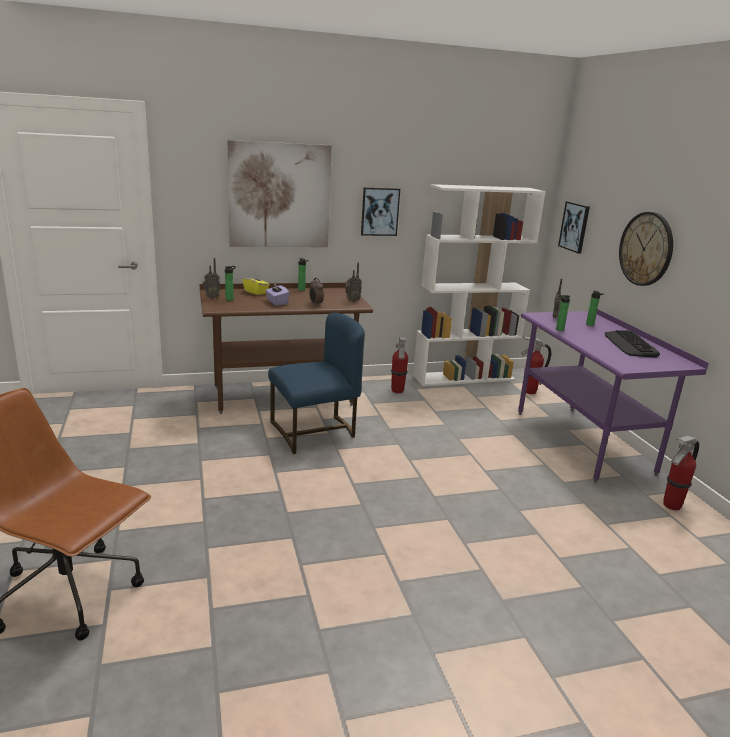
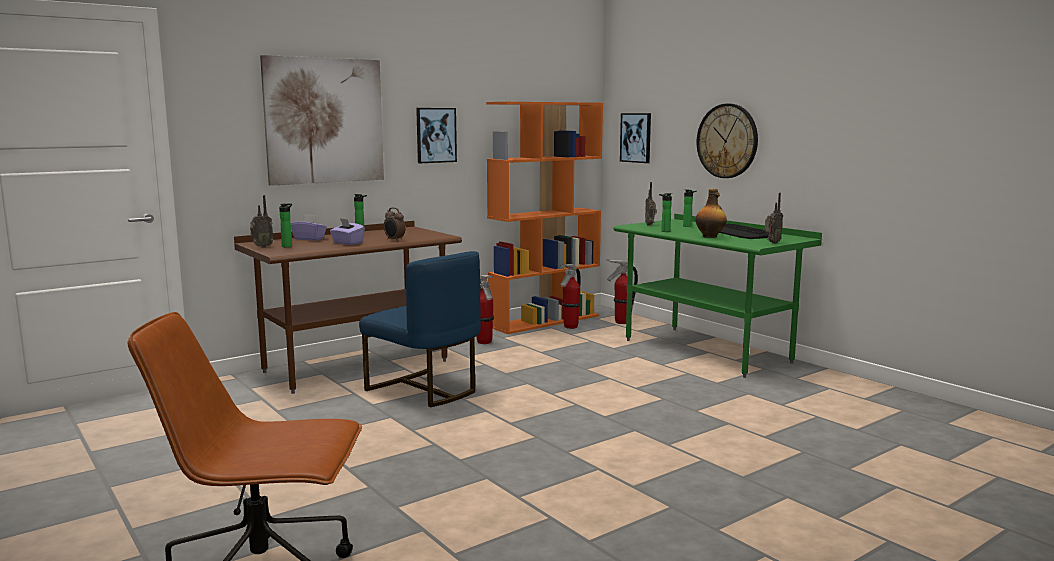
camera: 20 degrees left, 10 degrees down
(256, 292) = (309, 239): yellow tissue box -> purple tissue box
(314, 432) = (425, 390): blue chair -> blue chair turned 90 degrees clockwise
(352, 301) = (430, 234): radio -> radio (771, 243)
(464, 377) = (545, 321): white bookcase -> orange bookcase
(582, 442) = (706, 351): purple desk -> green desk
(594, 345) = (710, 236): none -> bottle
(671, 506) = (824, 381): fire extinguisher -> fire extinguisher (570, 327)

